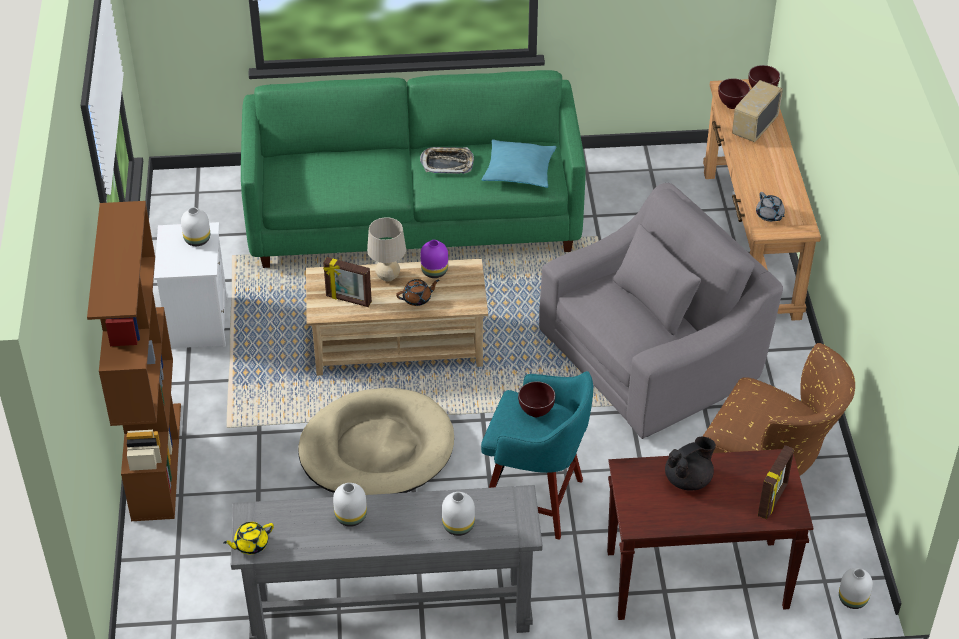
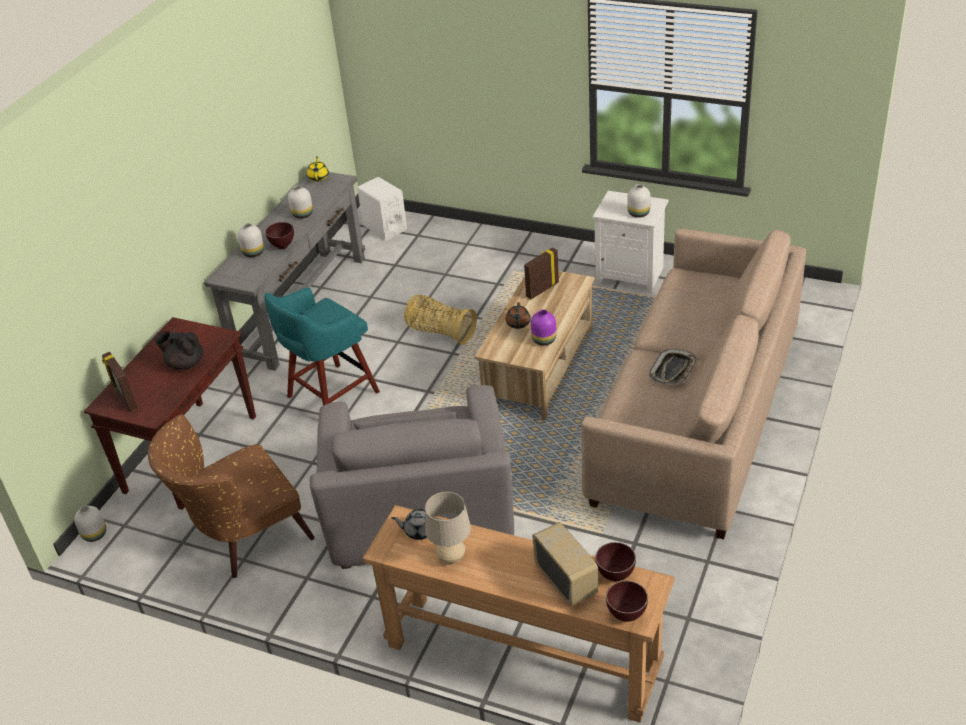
camera: 120 degrees right, 5 degrees down
(155, 460) = (504, 238): brown bookcase -> none
(170, 603) = (385, 228): none -> white speaker
(376, 449) = (440, 332): beige dog bed -> basket
(388, 277) = (555, 314): beige table lamp -> beige table lamp (451, 558)
(414, 217) = (697, 416): green sofa -> beige sofa
(519, 171) = (636, 414): turquoise pillow -> none
(535, 412) = (326, 323): brown bowl -> brown bowl (283, 247)
(688, 479) = (185, 363): black teapot -> black teapot turned 105 degrees clockwise

